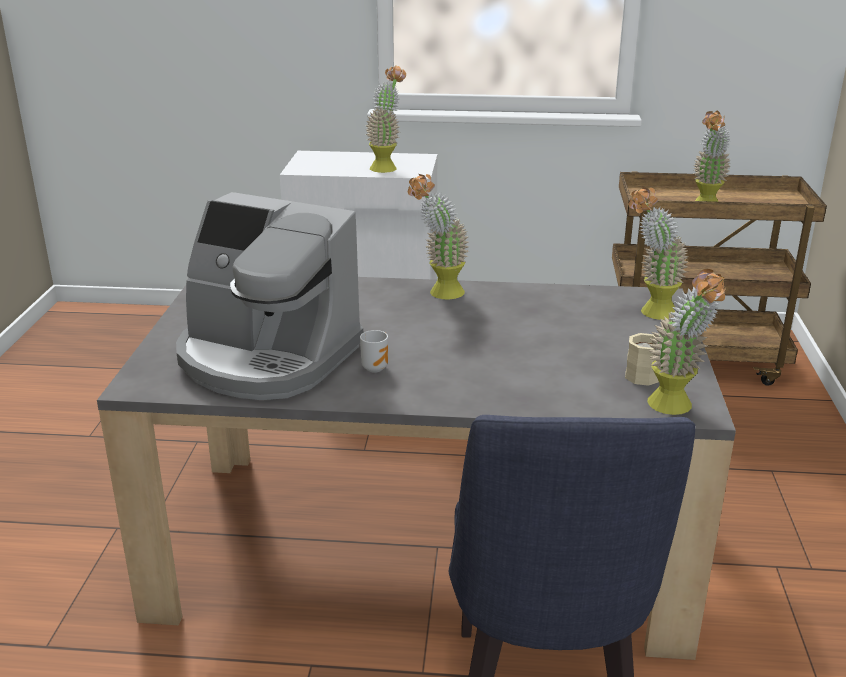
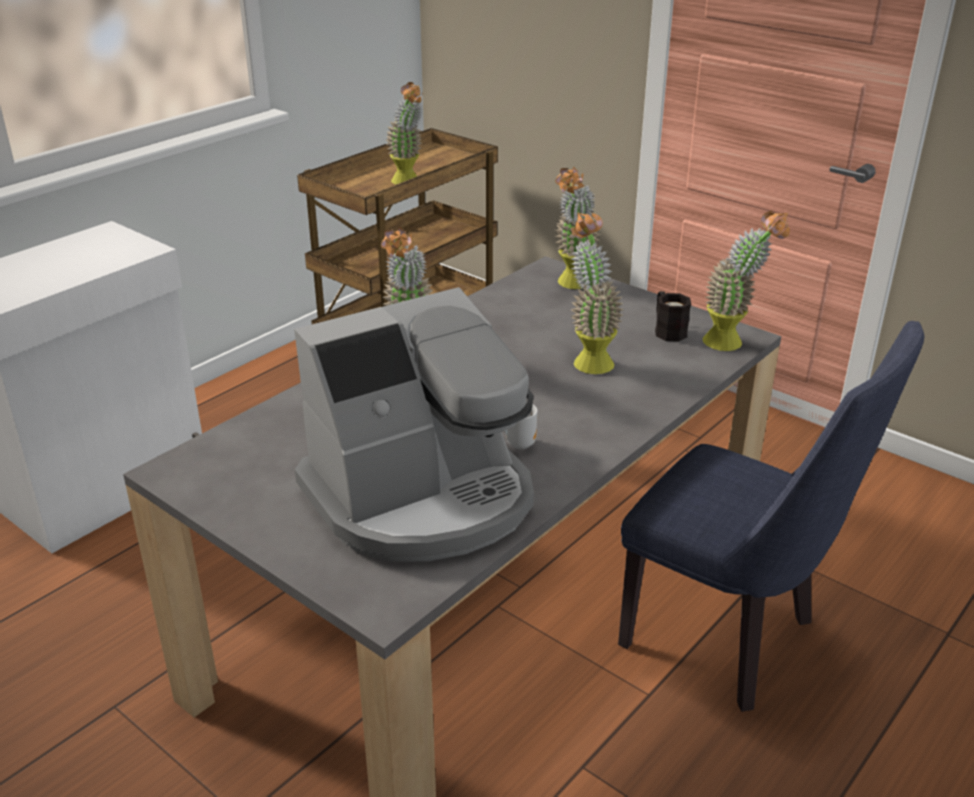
camera: 55 degrees left, 5 degrees up
(387, 167) = (97, 256): potted plant -> potted plant (588, 359)
(645, 373) = (667, 330): beige mug -> black mug

